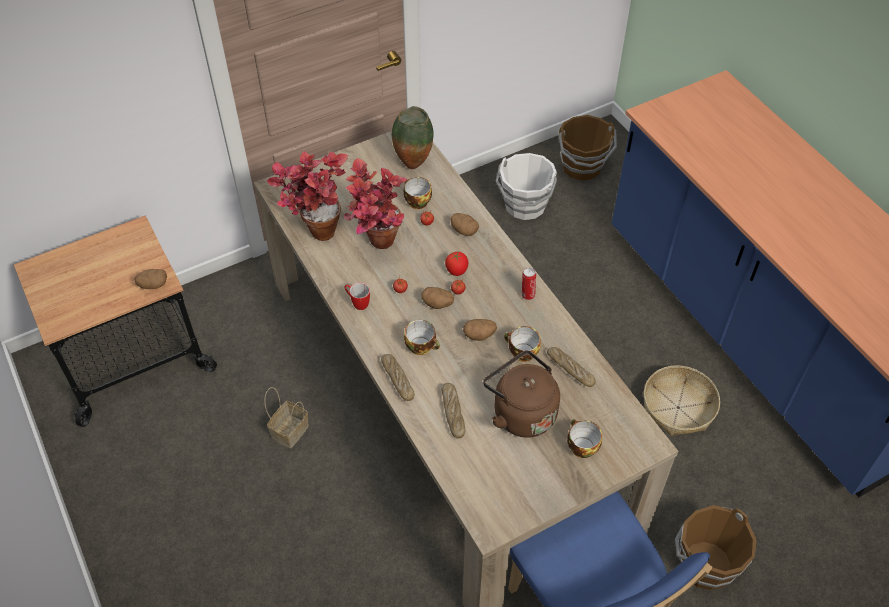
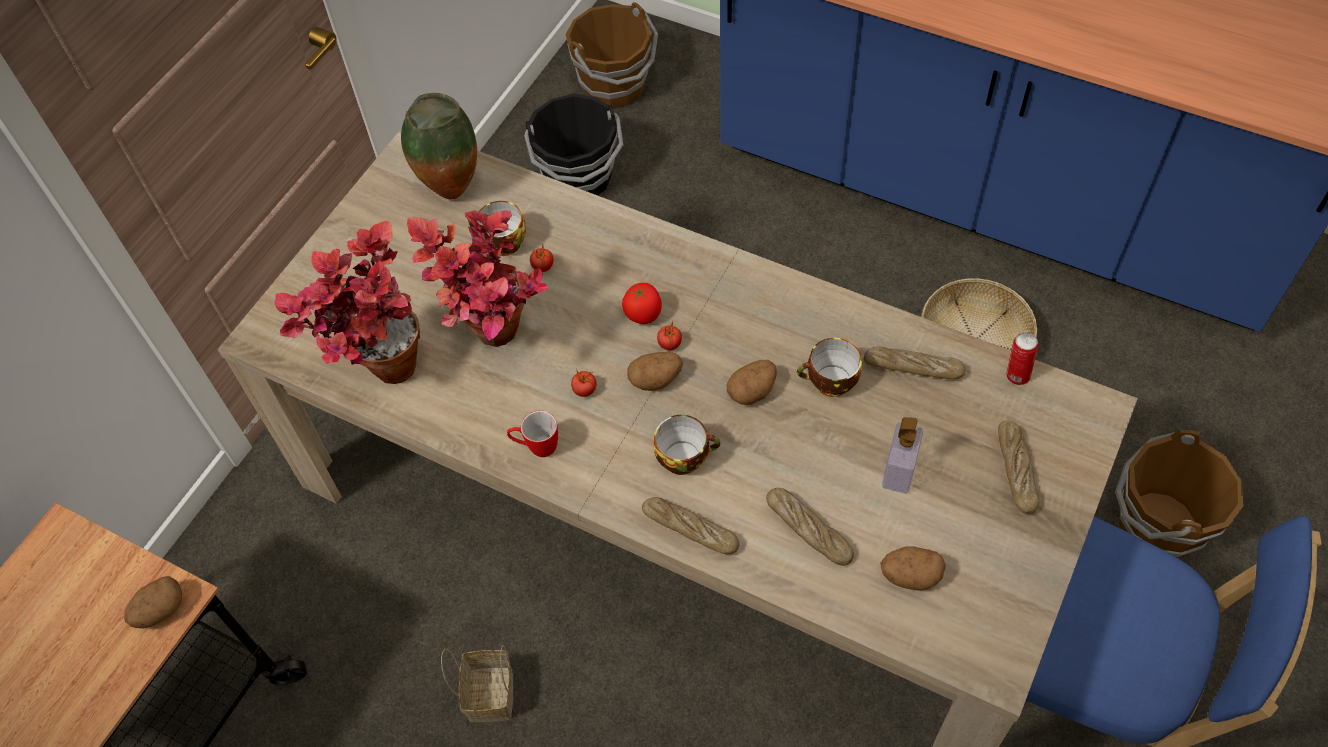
camera: 30 degrees left, 5 degrees up
(464, 230) = (606, 249): potato -> potato (910, 575)
(521, 412) = (899, 470): brown kettle -> soap dispenser
(525, 206) = (579, 179): white bucket -> black bucket
(527, 294) = (770, 294): can -> can (1016, 375)
(580, 446) = (1016, 470): cup -> bread

